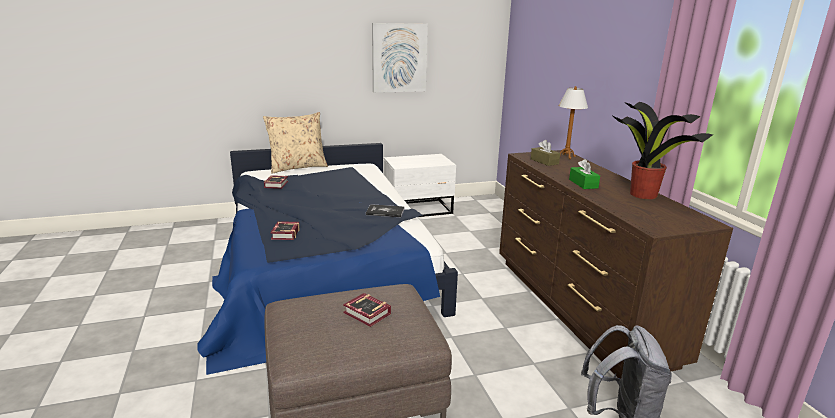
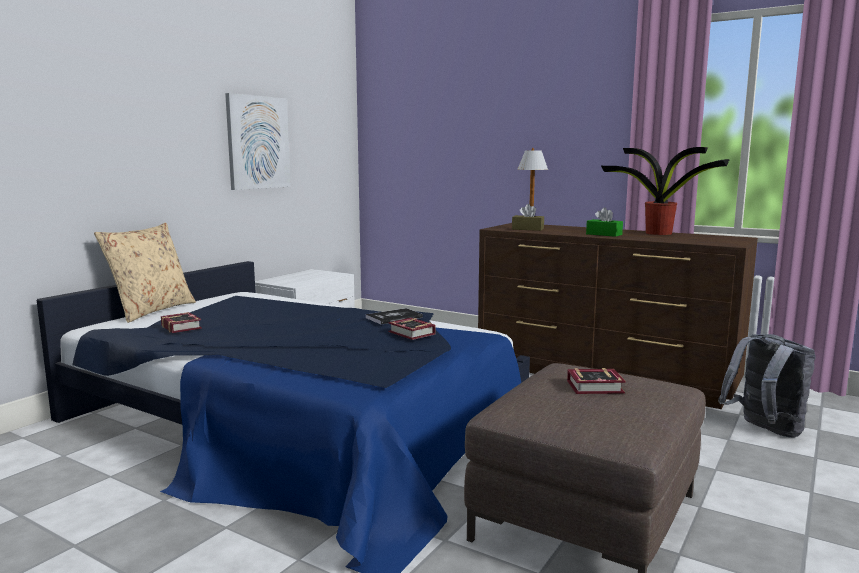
camera: 40 degrees left, 10 degrees down
(284, 234) = (333, 362): book -> book (412, 334)

